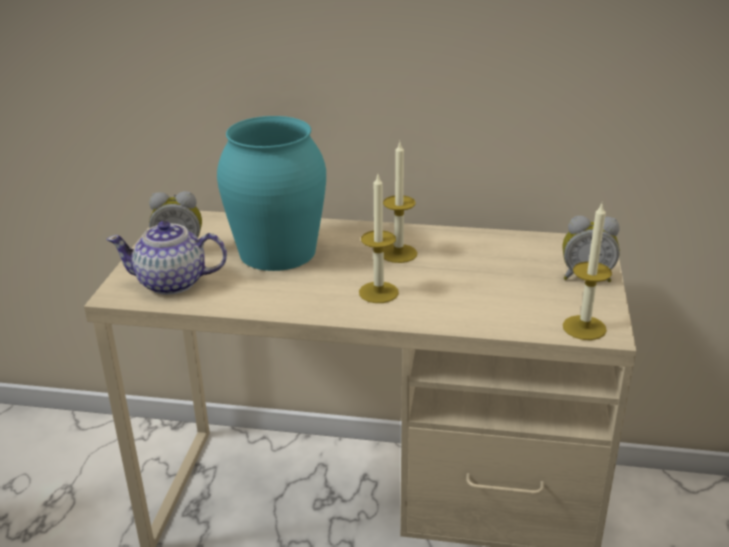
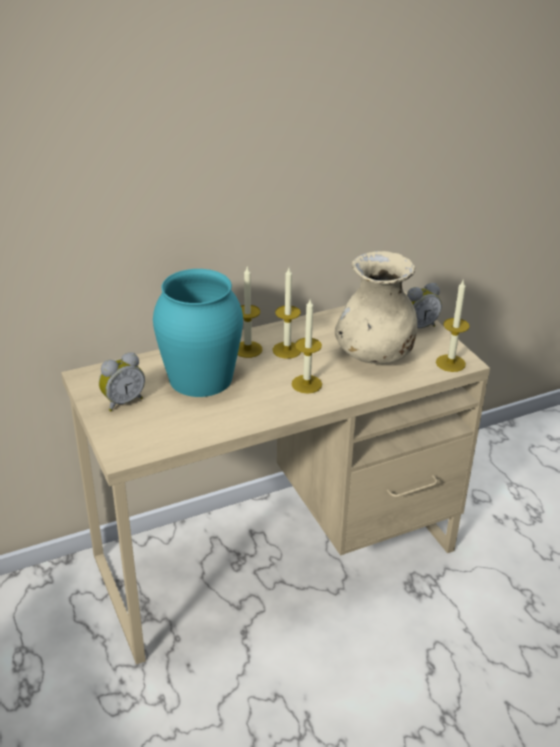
camera: 35 degrees left, 5 degrees up
(173, 283) = (154, 430): teapot -> none
(358, 240) = (248, 349): none -> candle
(494, 289) = (374, 356): none -> beige vase

